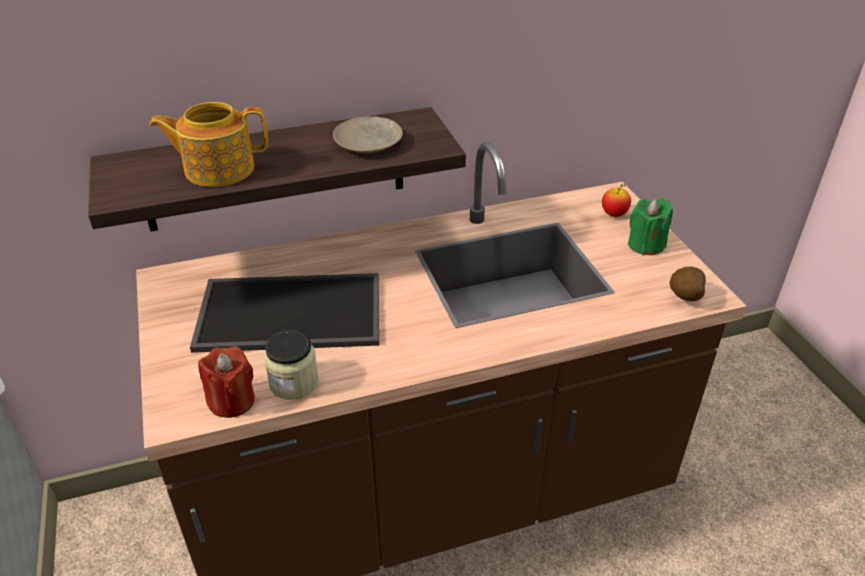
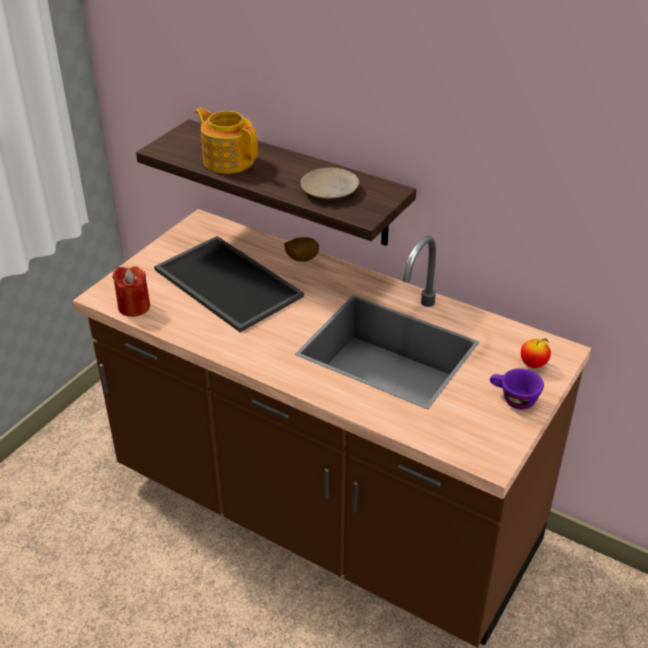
camera: 50 degrees right, 0 degrees up
(294, 382) = (171, 319): jar -> none
(645, 245) = (513, 399): green candle -> purple cup
(683, 298) = (468, 448): potato -> potato (301, 259)

